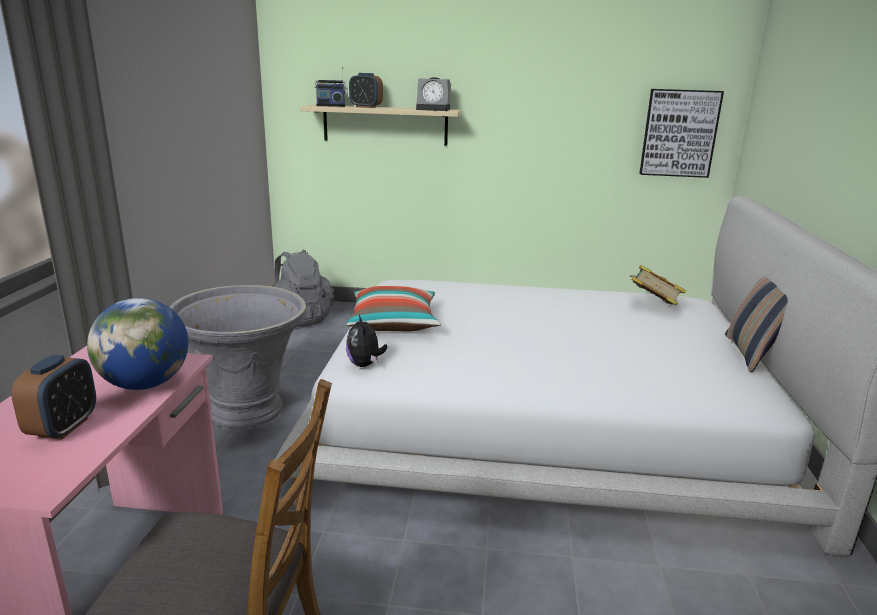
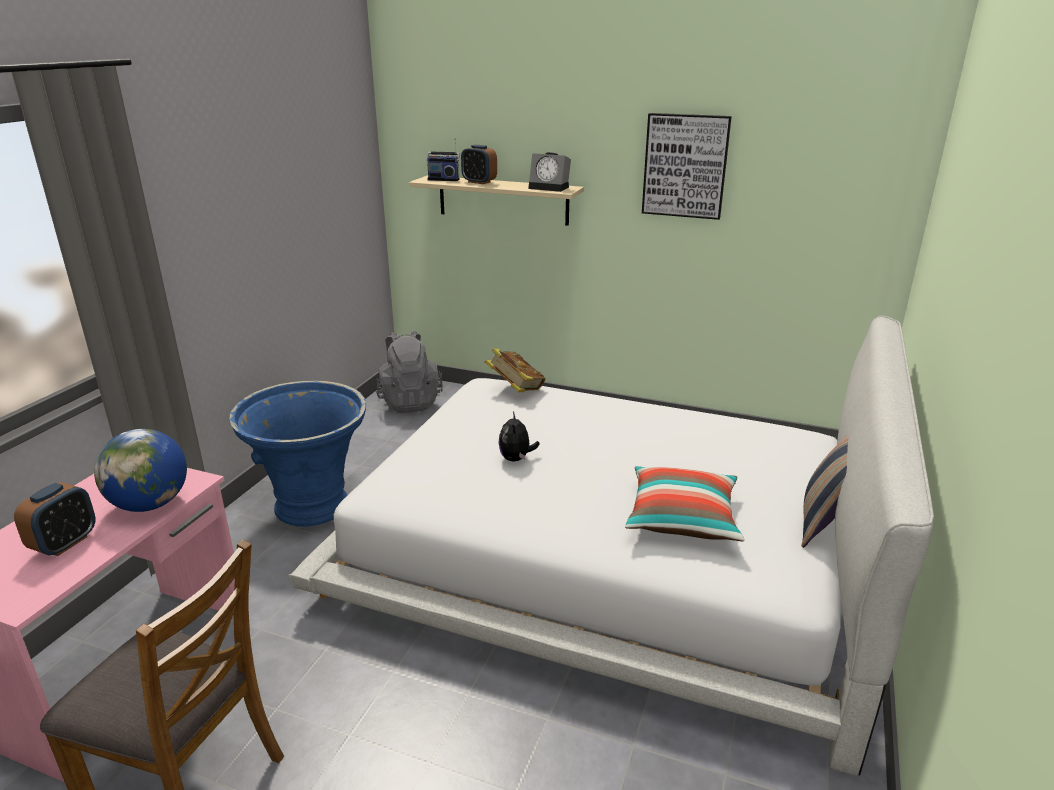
camera: 15 degrees right, 5 degrees up
(247, 410) = (313, 506): grey planter -> blue planter
(365, 364) = (390, 488): plush toy -> plush toy (516, 459)
(394, 323) = (447, 439): pillow -> pillow (682, 518)
(653, 306) = (749, 442): book -> book (515, 390)
(679, 133) = (840, 224): picture -> picture (685, 166)

